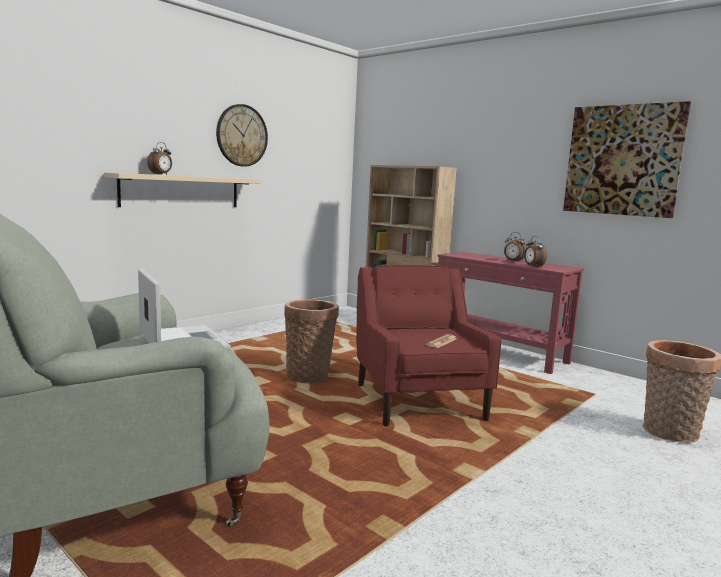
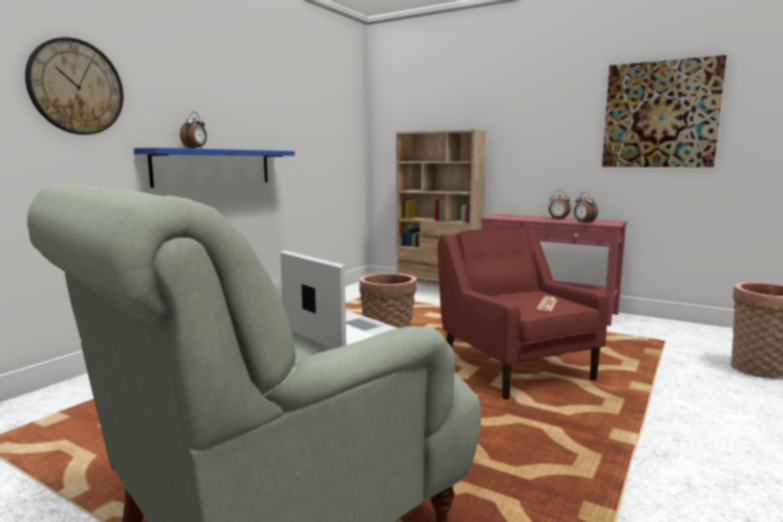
camera: 10 degrees left, 0 degrees up
(181, 191) = (214, 167): beige shelf -> blue shelf
(241, 135) = (268, 105): wall clock -> wall clock (76, 87)

